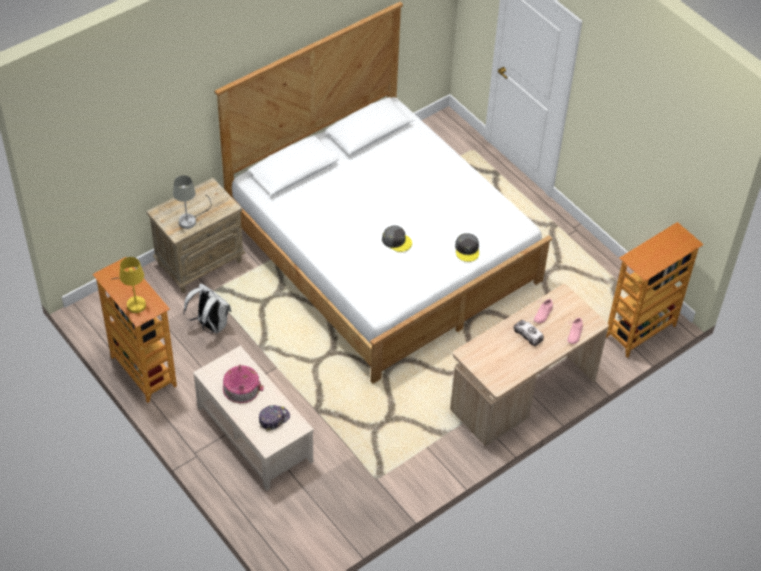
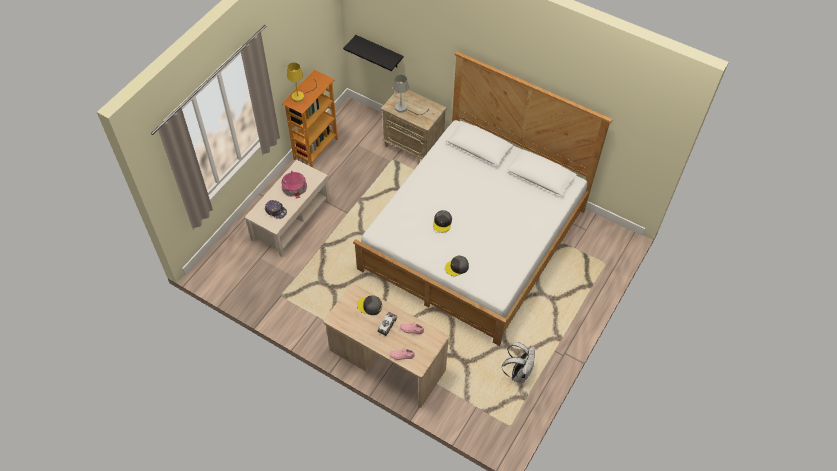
camera: 70 degrees right, 5 degrees up
(106, 194) = (379, 52): none -> black shelf
(210, 325) = (366, 168): white backpack -> white backpack (518, 372)
(494, 344) = (370, 306): none -> grey cap
(640, 332) = (482, 428): bookcase -> none

